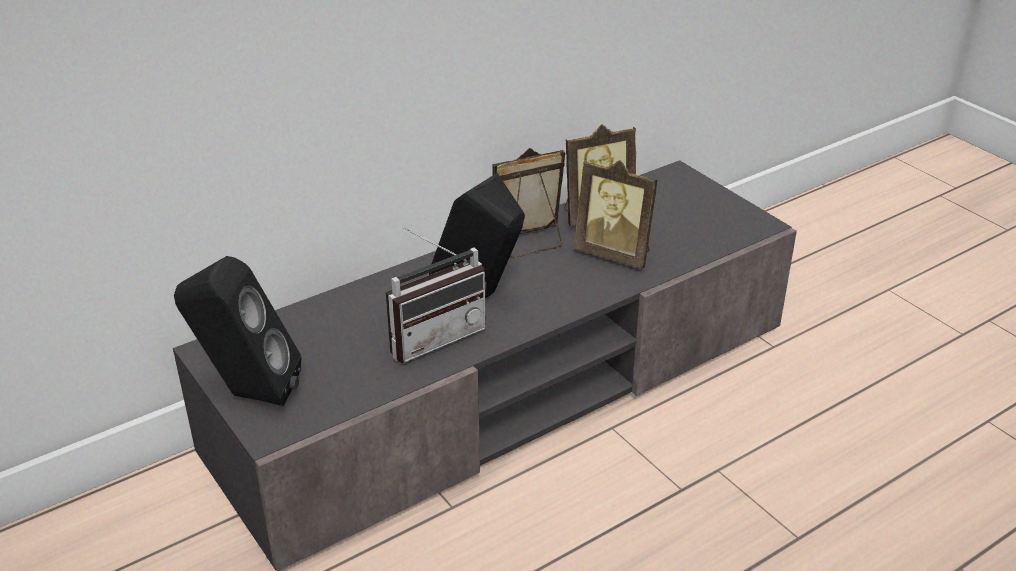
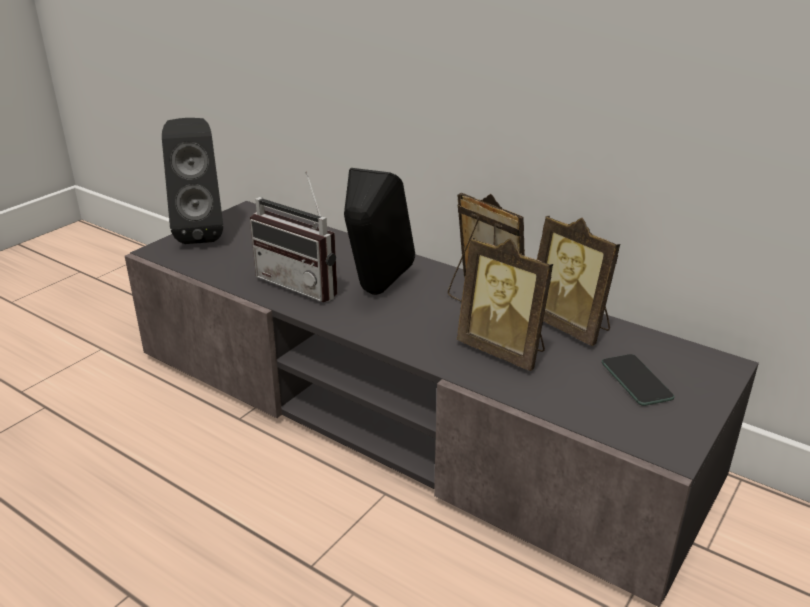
camera: 70 degrees right, 5 degrees down
(615, 254) = (504, 350): picture frame -> picture frame turned 60 degrees counterclockwise
(681, 211) = (636, 380): none -> phone

